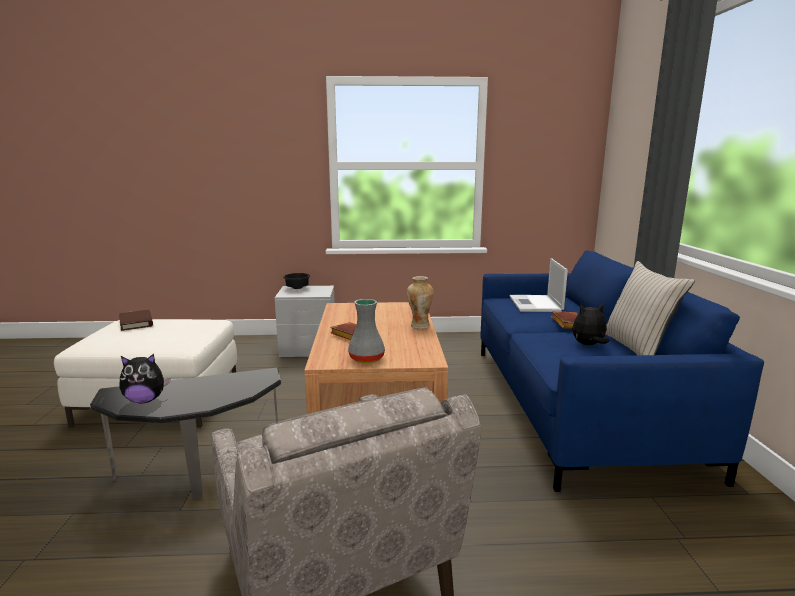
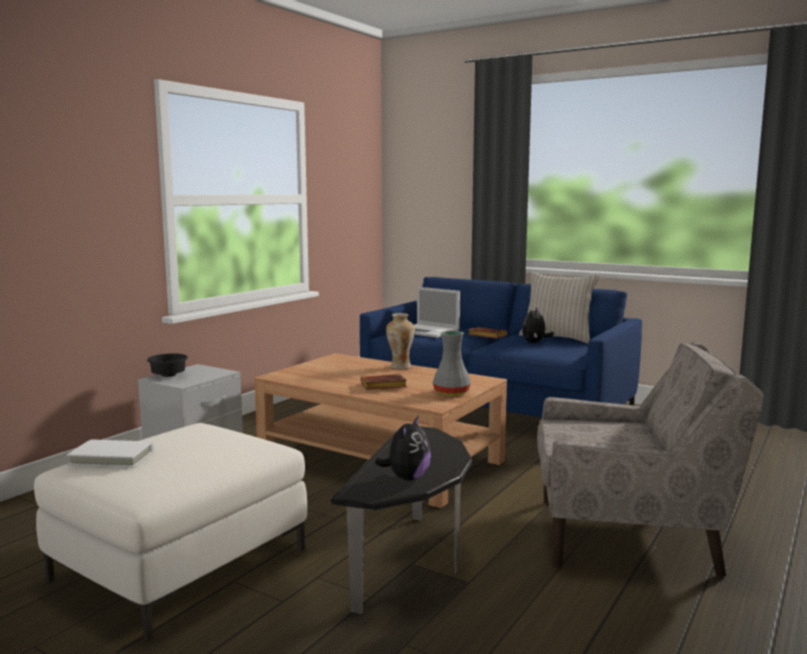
camera: 55 degrees left, 5 degrees down
(136, 322) = (112, 458): brown book -> white book

